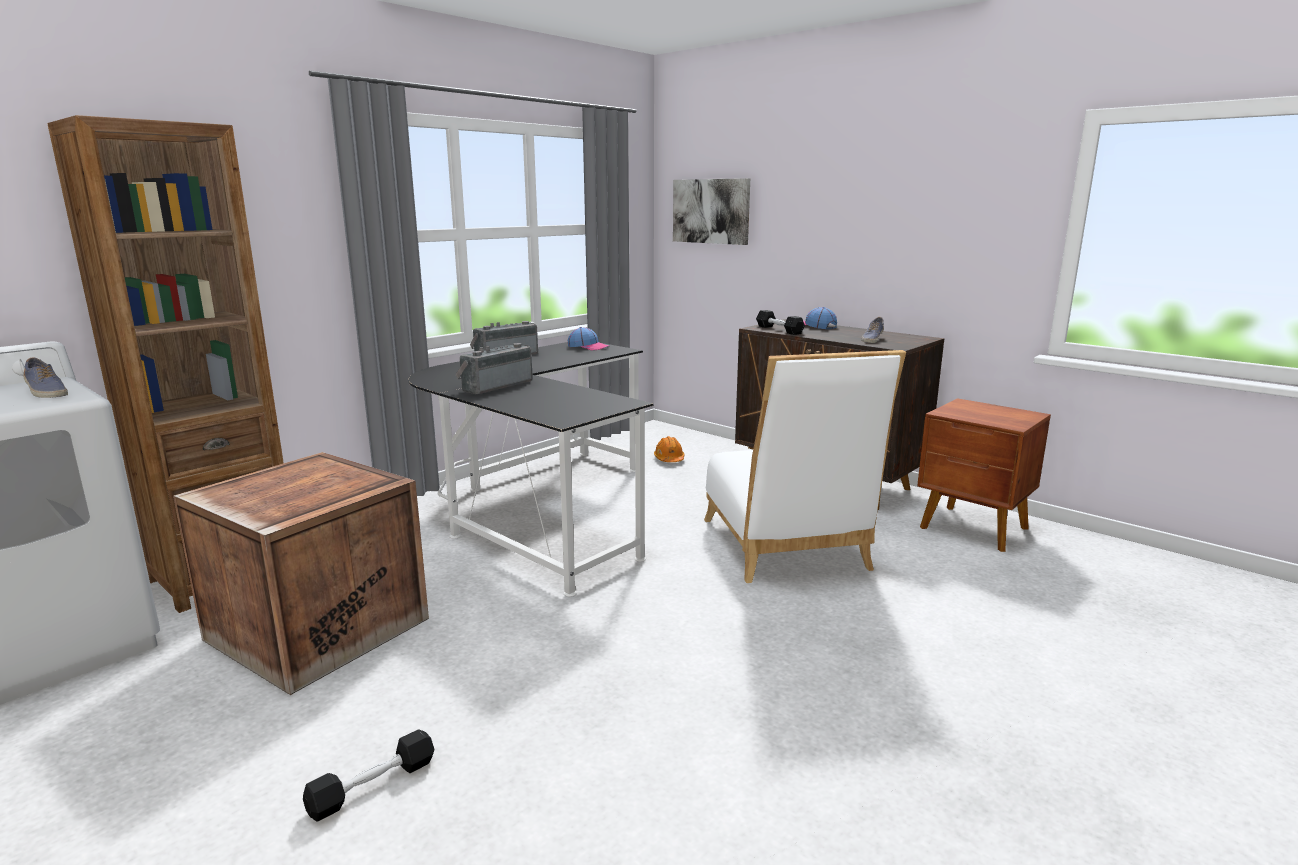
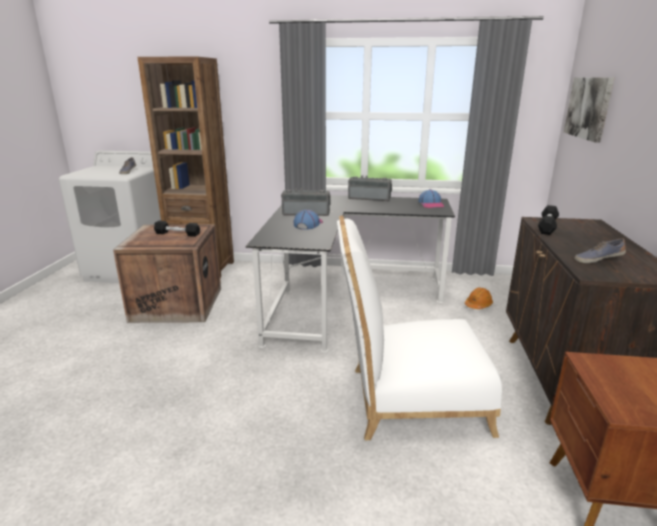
camera: 55 degrees right, 5 degrees up
(372, 786) = (74, 368): black dumbbell -> black dumbbell (177, 234)
(787, 549) = (408, 400): white chair -> white chair turned 45 degrees clockwise
(815, 326) = (599, 232): cap -> cap (308, 224)

